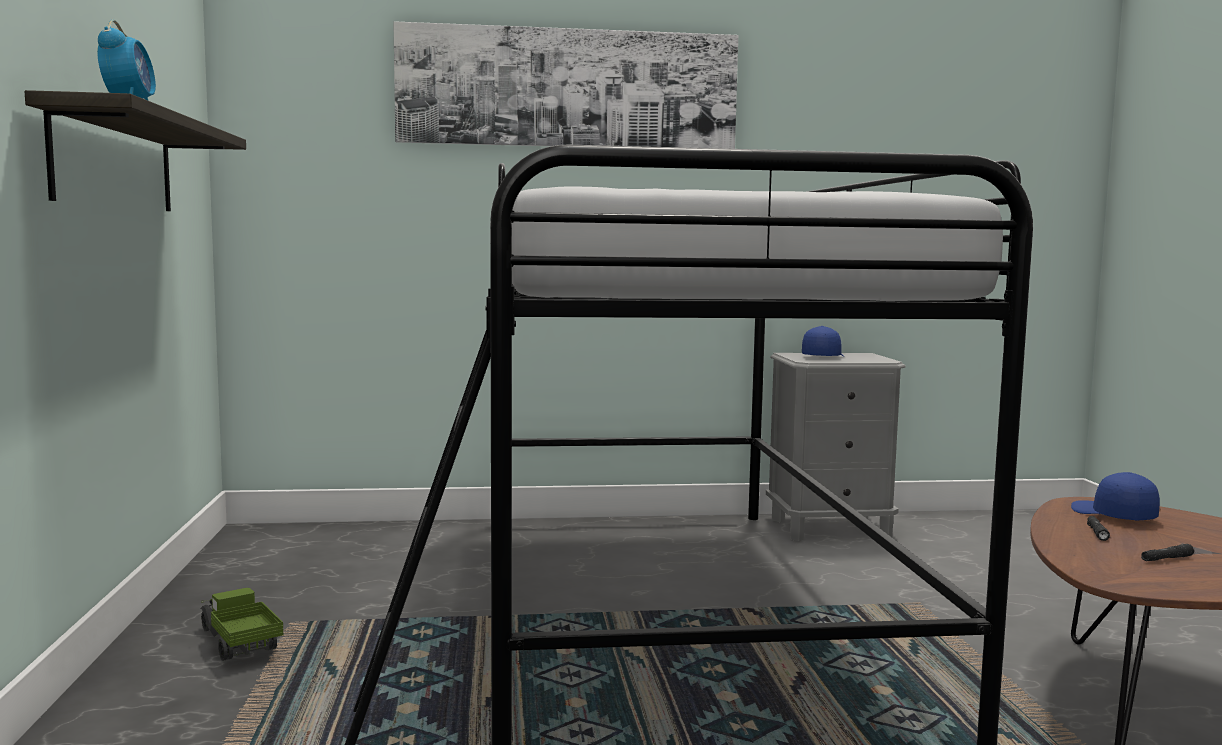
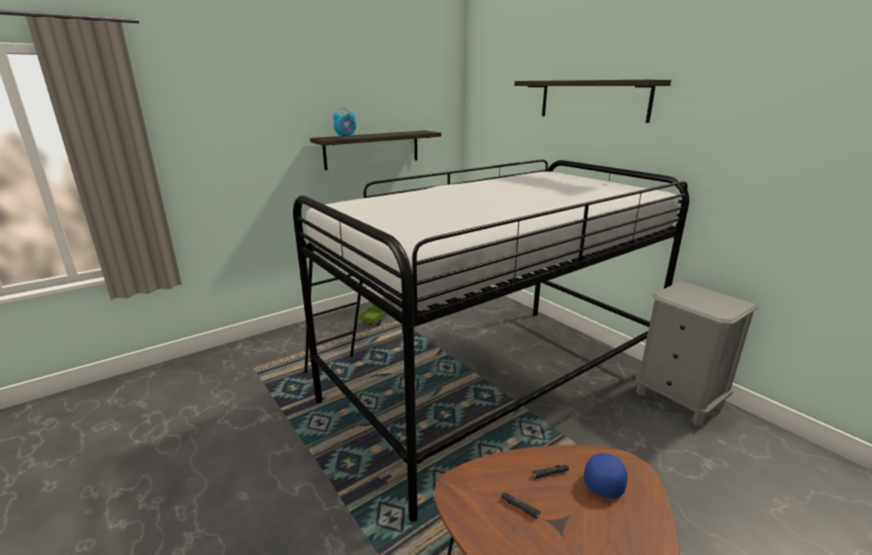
camera: 60 degrees right, 15 degrees up
(568, 89) = (593, 100): picture -> shelf
(822, 357) = (693, 295): blue cap -> none

